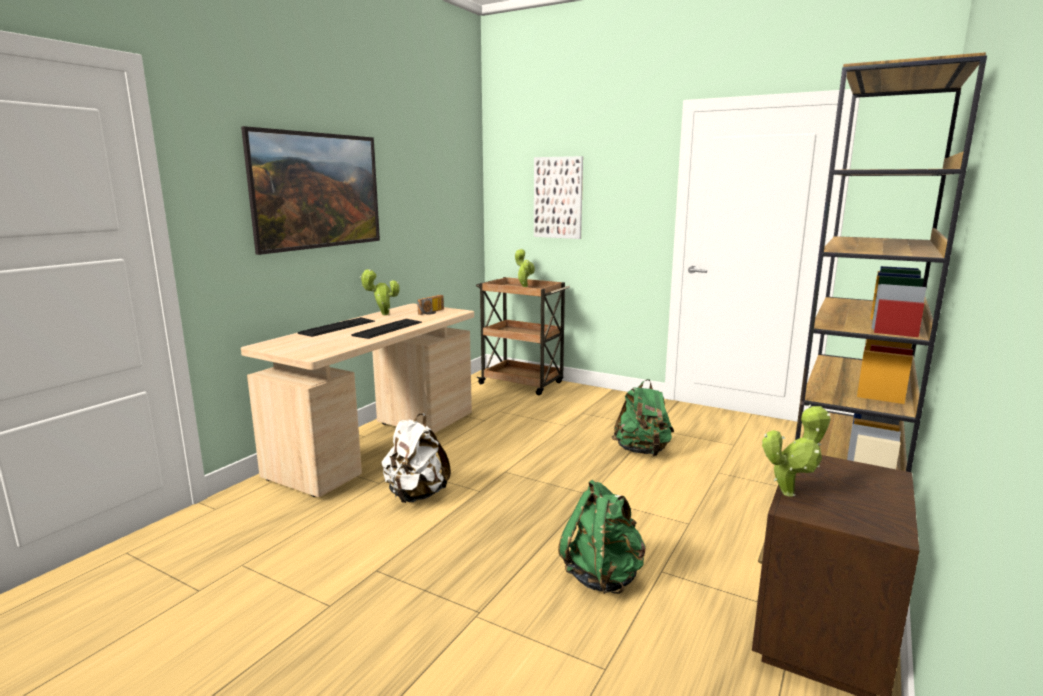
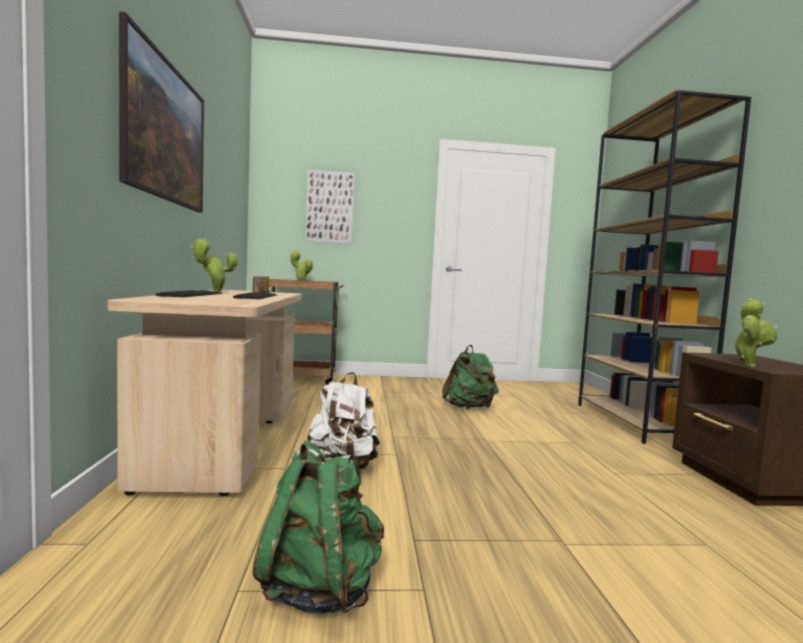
camera: 35 degrees left, 10 degrees down
(603, 576) = (590, 486): green backpack -> green backpack (320, 589)

